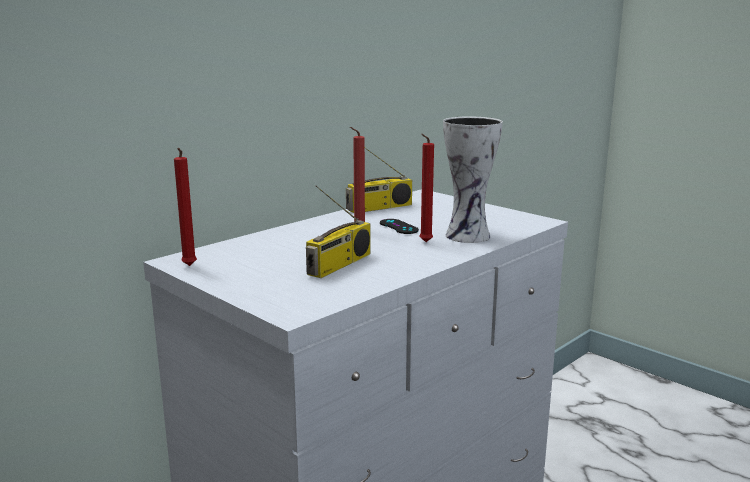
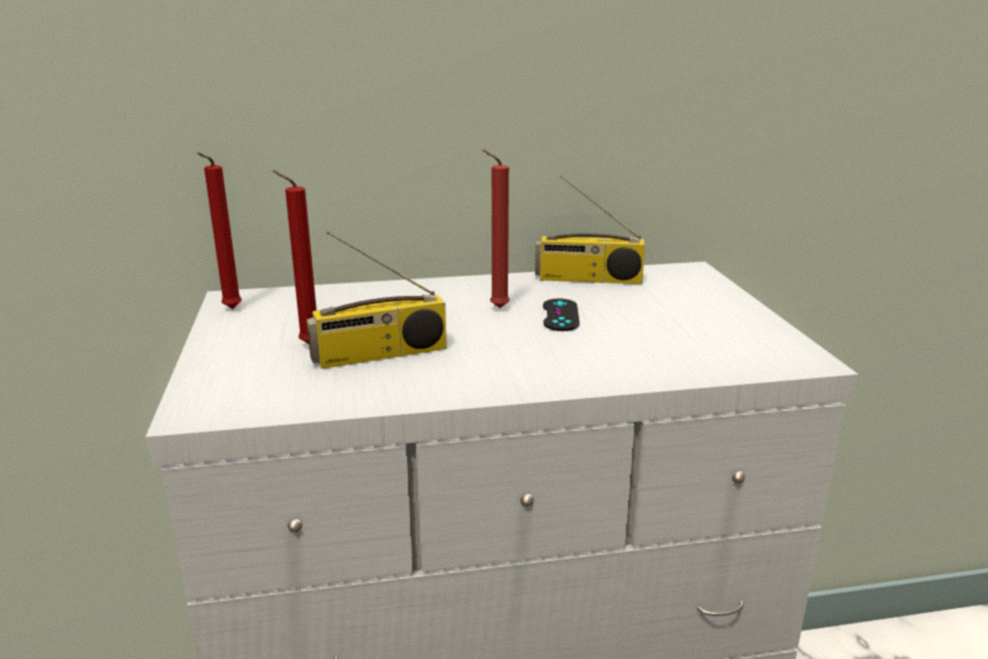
camera: 35 degrees right, 5 degrees up
(424, 242) = (549, 350): red candle -> red candle (306, 345)
(470, 236) = (636, 357): vase -> none

